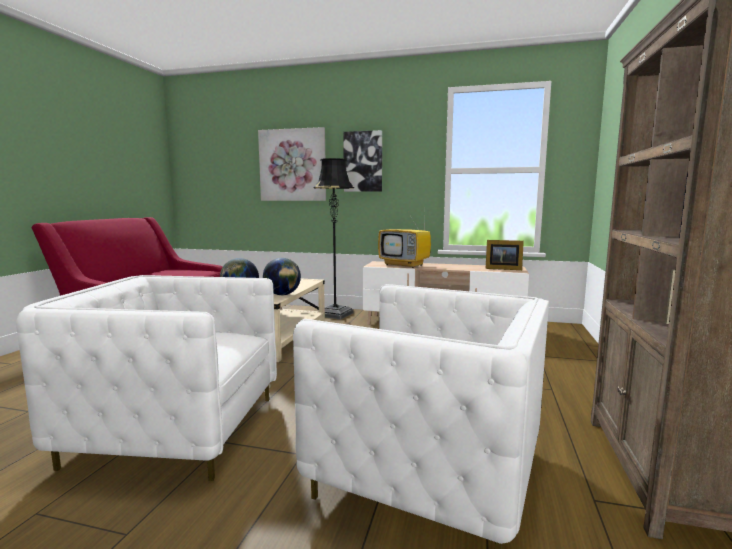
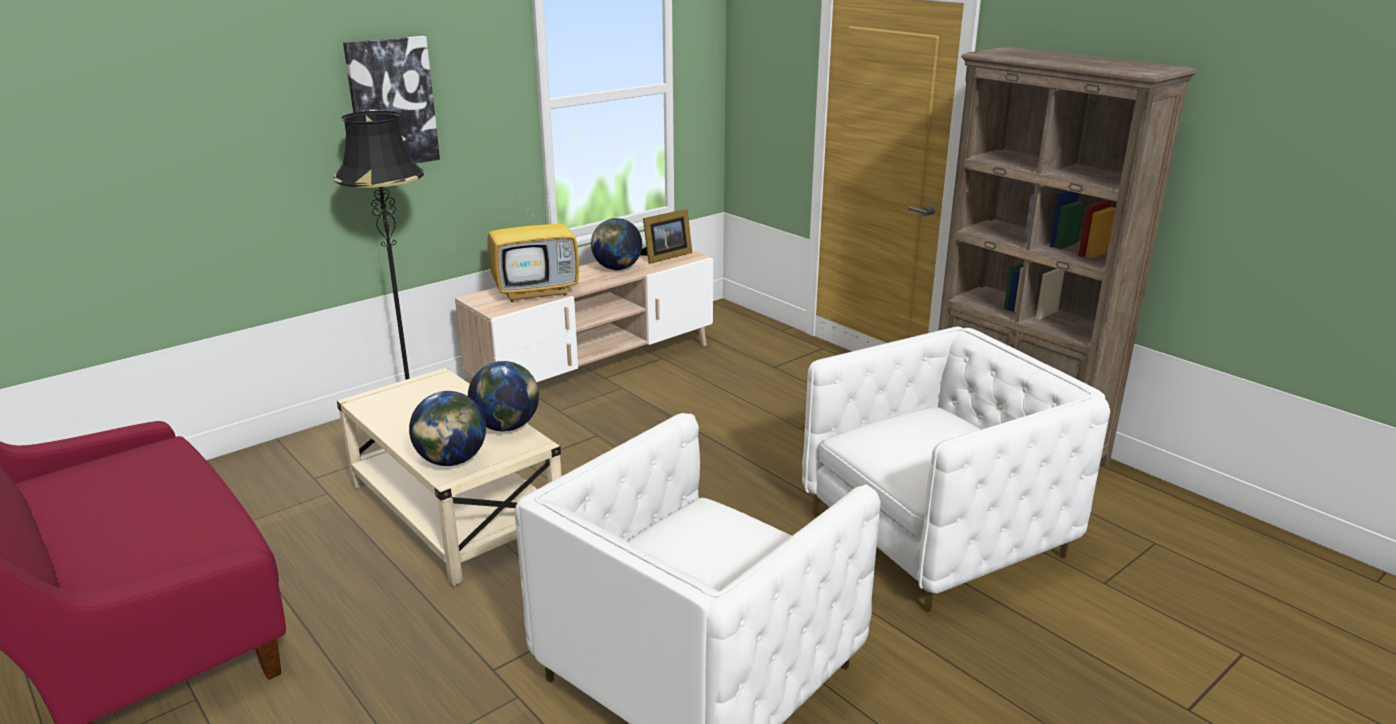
camera: 55 degrees left, 15 degrees up
(292, 165) = (224, 128): picture -> none
(463, 267) = (617, 269): none -> globe

